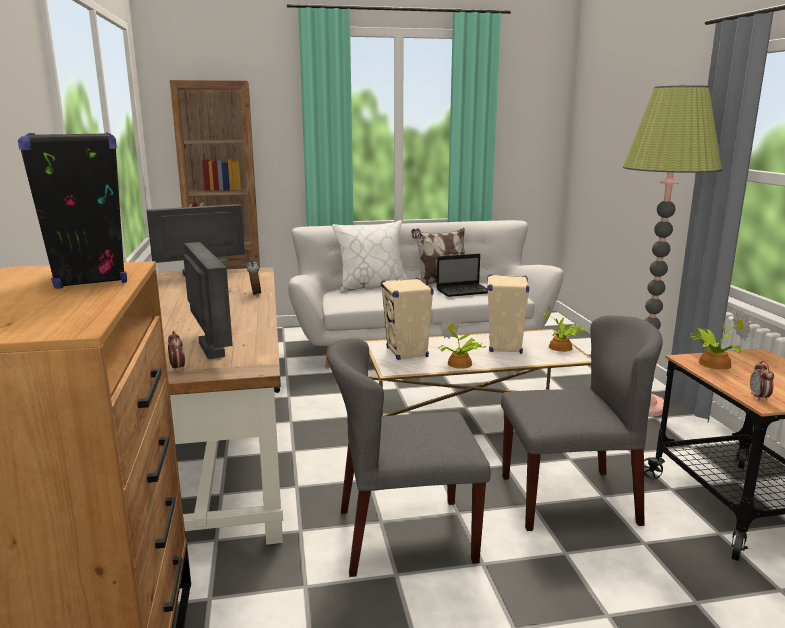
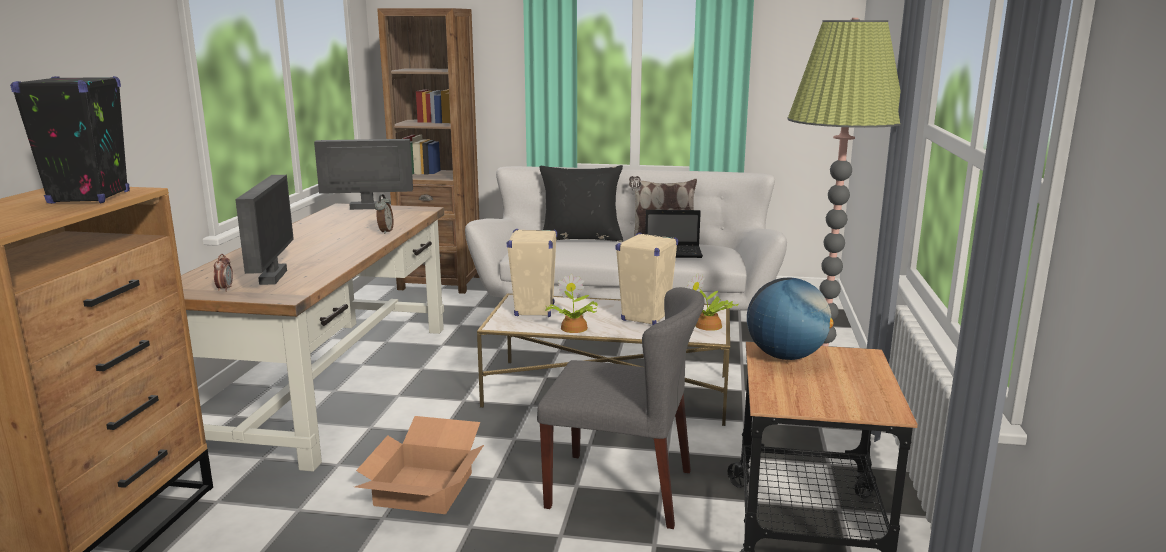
camera: 20 degrees right, 0 degrees up
(372, 286) = (581, 238): white pillow -> black pillow
(404, 536) = (423, 488): grey chair -> cardboard box
(712, 363) = (785, 356): potted plant -> globe
(759, 397) = (775, 397): alarm clock -> none

